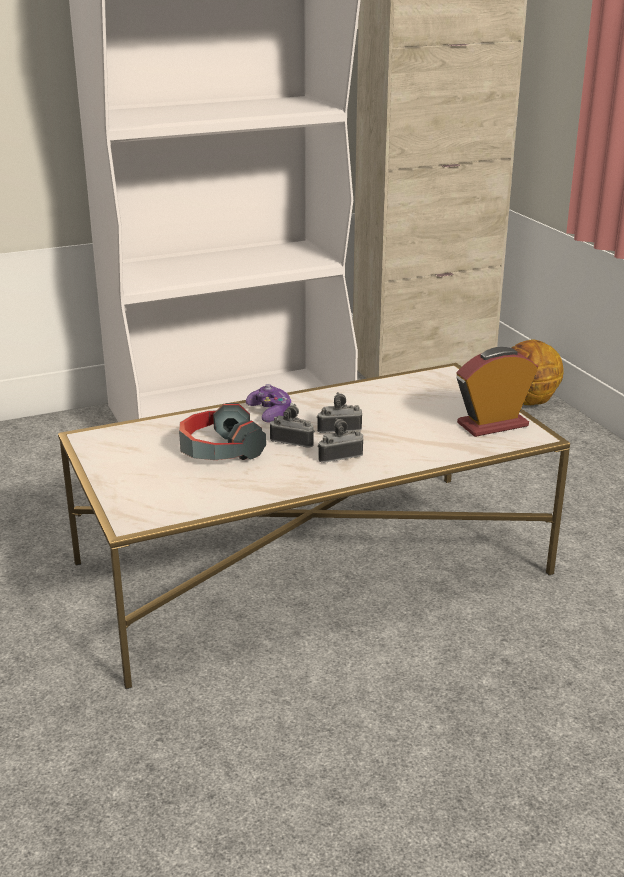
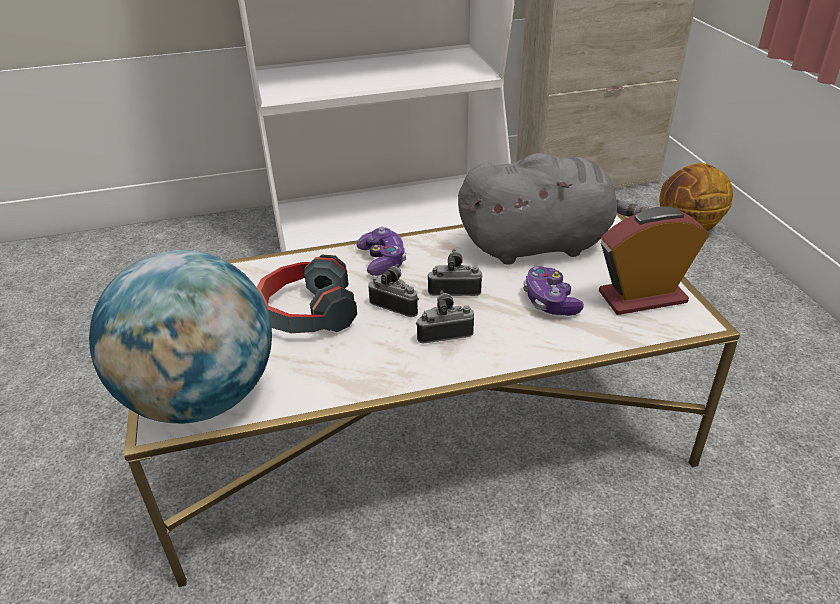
camera: 10 degrees right, 10 degrees up
(155, 506) = (201, 398): none -> globe
(403, 395) = (541, 245): none -> grey plush toy
(419, 431) = (550, 301): none -> game controller

